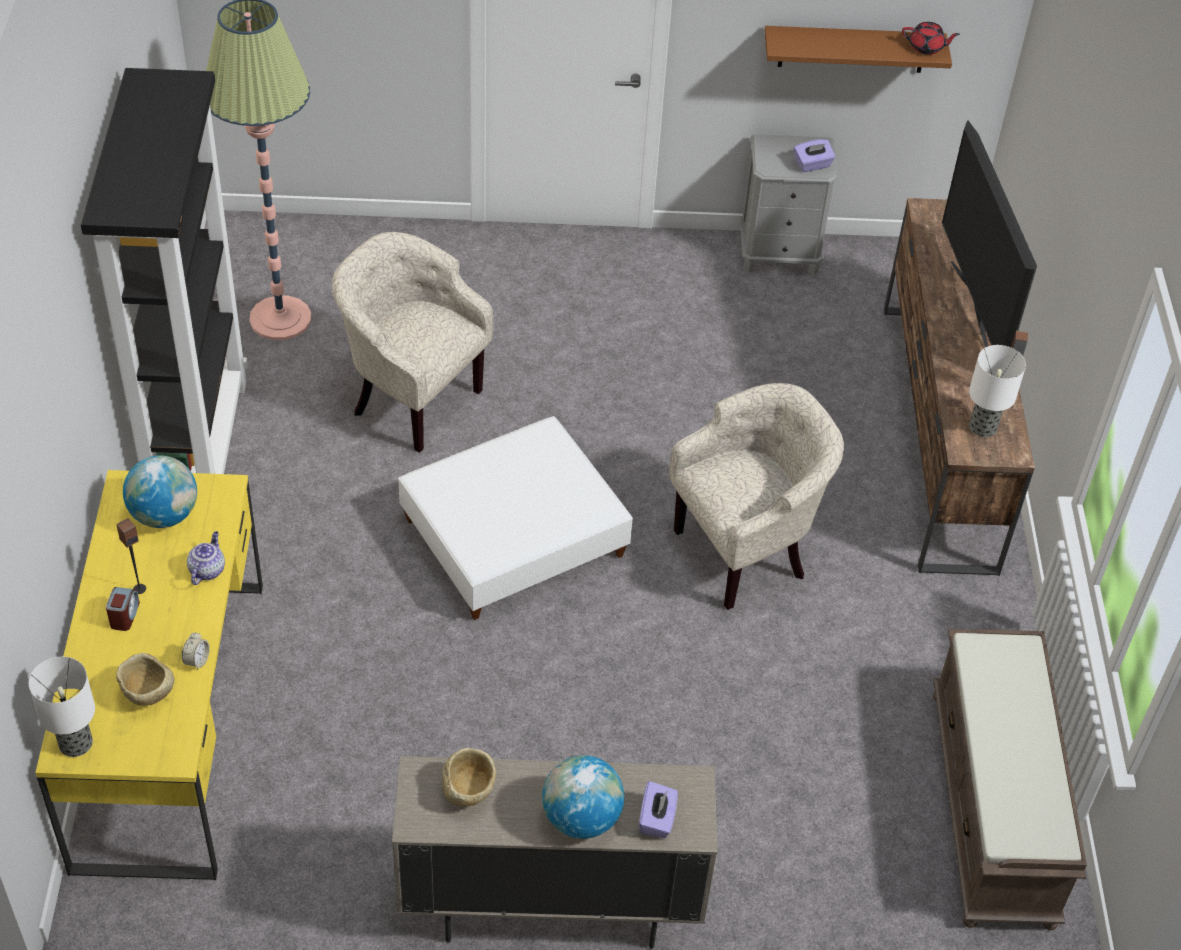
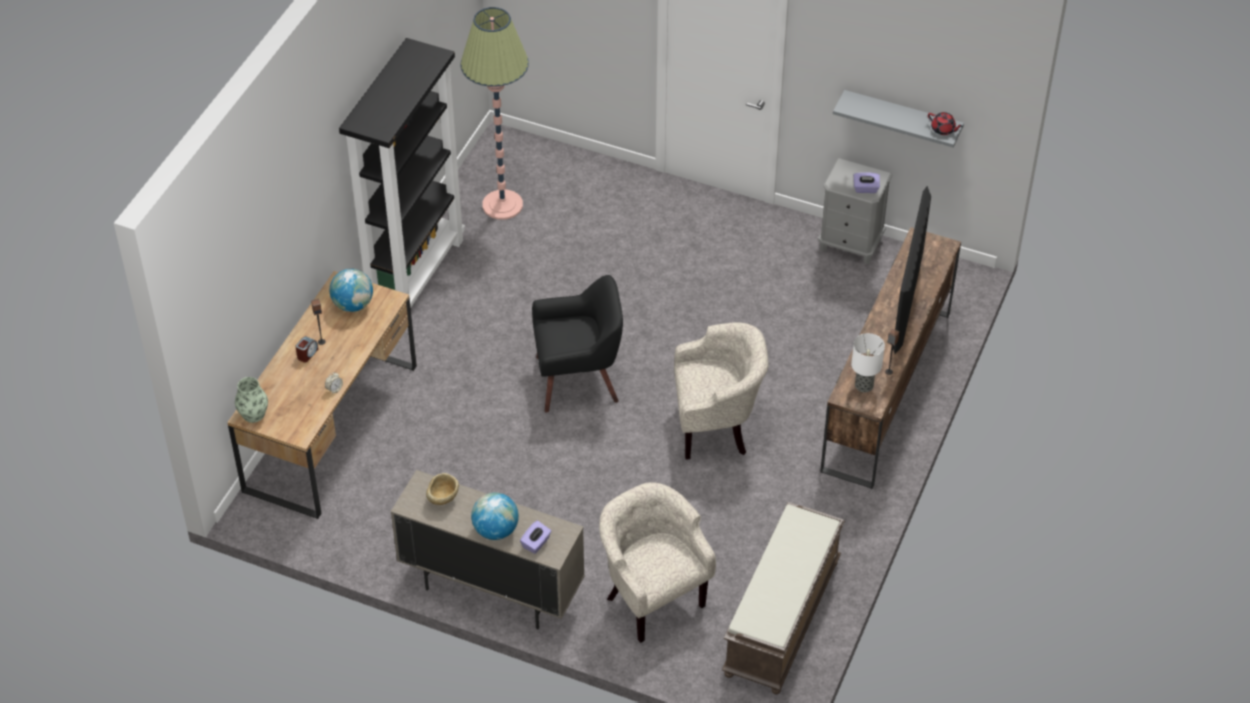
camera: 25 degrees right, 0 degrees up
(76, 744) = (253, 414): table lamp -> vase
(148, 694) = (301, 399): beige bowl -> none
(172, 721) = (331, 428): yellow desk -> brown desk
(207, 570) = (362, 341): teapot -> none
(411, 400) = (558, 278): beige armchair -> beige armchair (651, 599)
(514, 537) = (578, 379): white ottoman -> black armchair
(852, 49) = (902, 118): brown shelf -> grey shelf

